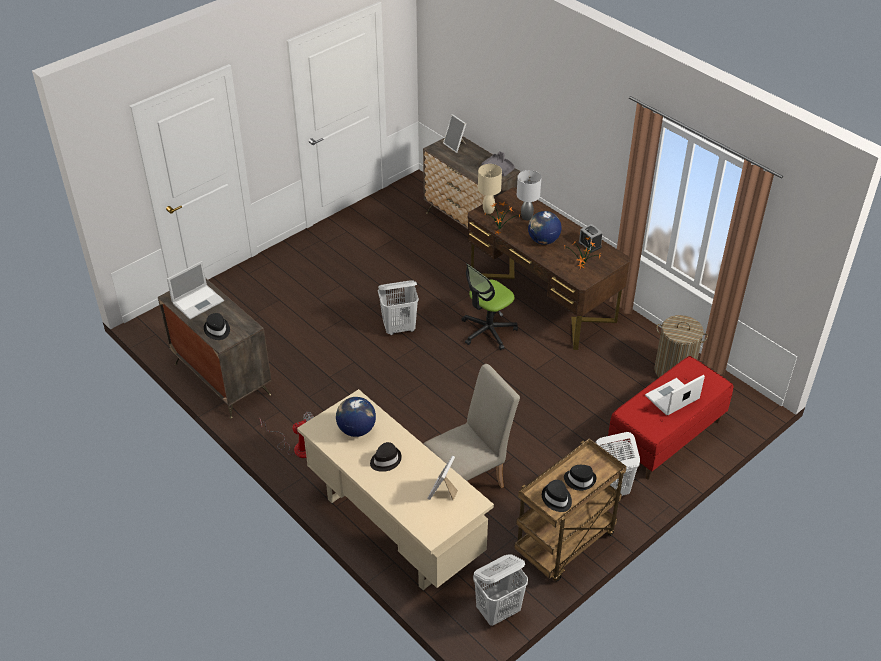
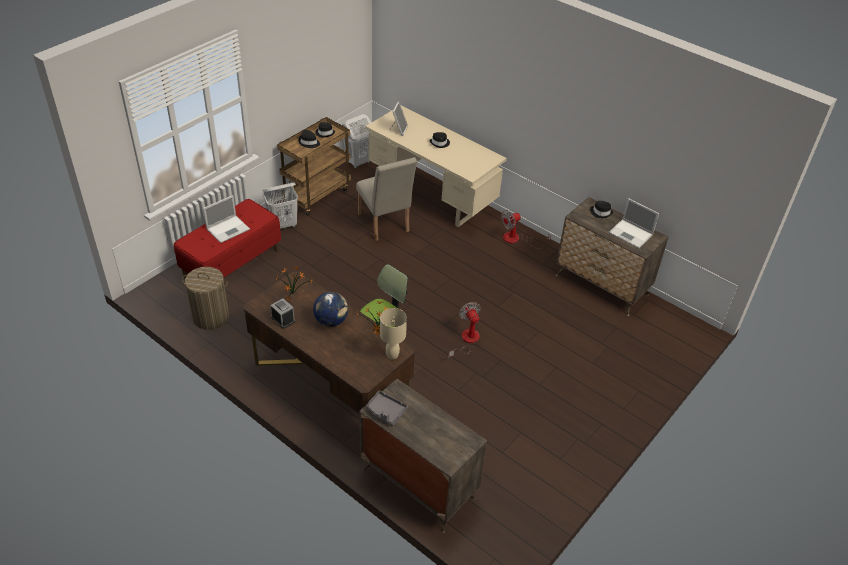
camera: 170 degrees right, 0 degrees up
(198, 301) = (631, 234): laptop -> laptop turned 90 degrees counterclockwise
(356, 430) = (465, 158): globe -> none
(399, 328) = (466, 341): white laundry basket -> fan
(455, 145) = (446, 448): picture frame -> none
(469, 481) = (384, 225): beige chair -> beige chair turned 75 degrees counterclockwise
(527, 217) = (349, 349): grey table lamp -> none

